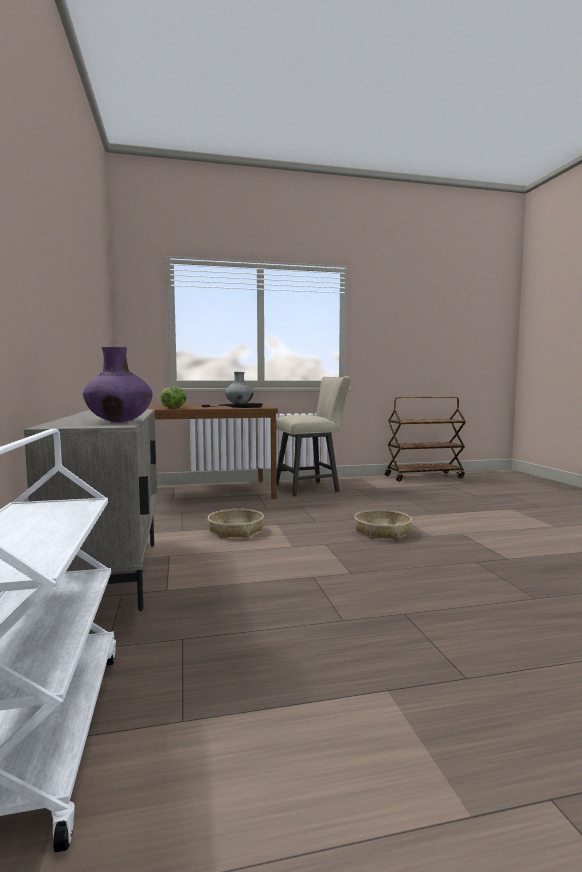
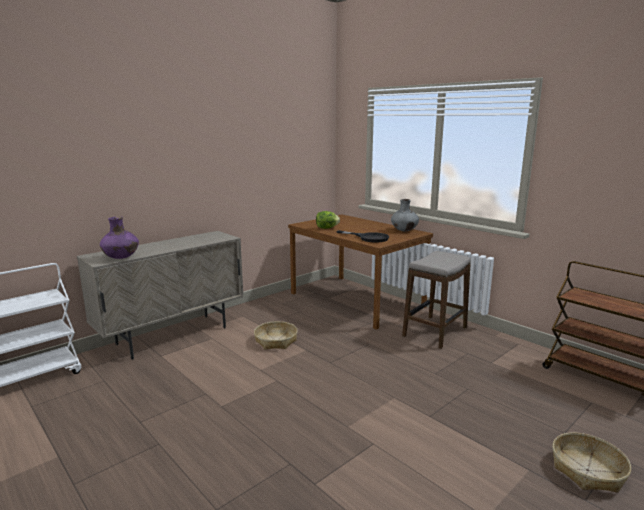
camera: 60 degrees right, 10 degrees up
(311, 488) = (435, 332): beige chair -> stool
(382, 532) = (332, 398): basket -> basket (588, 470)

